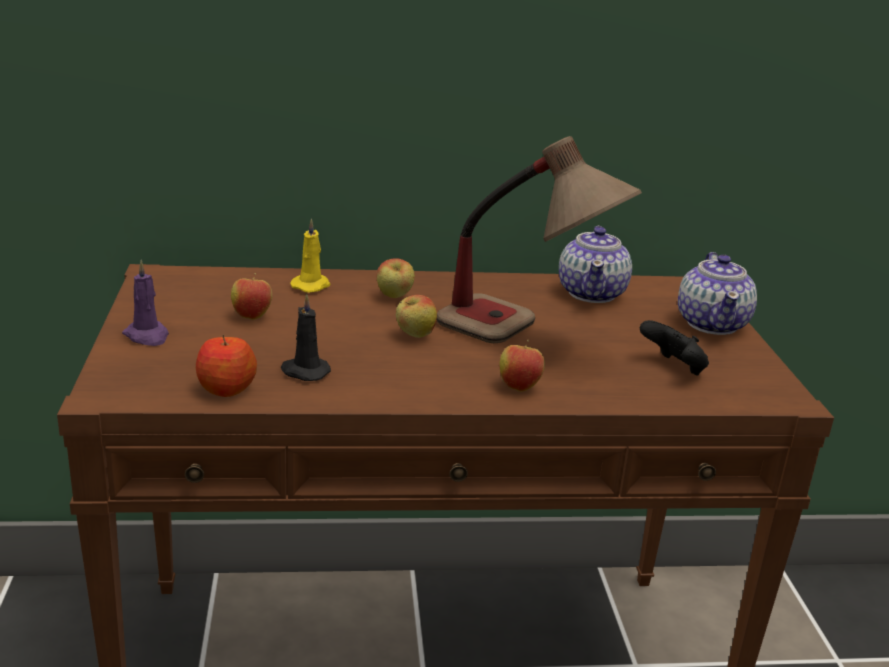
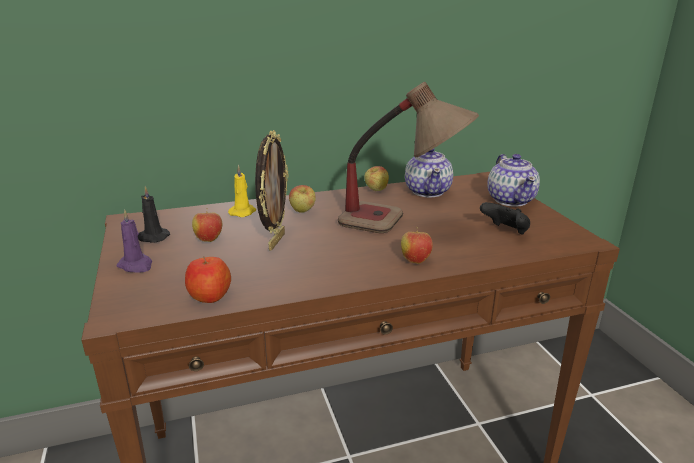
camera: 10 degrees left, 0 degrees up
(304, 371) = (262, 273): black candle -> black candle (152, 237)
(339, 332) = (275, 241): none -> picture frame
(414, 336) = (328, 236): apple -> apple (376, 190)

